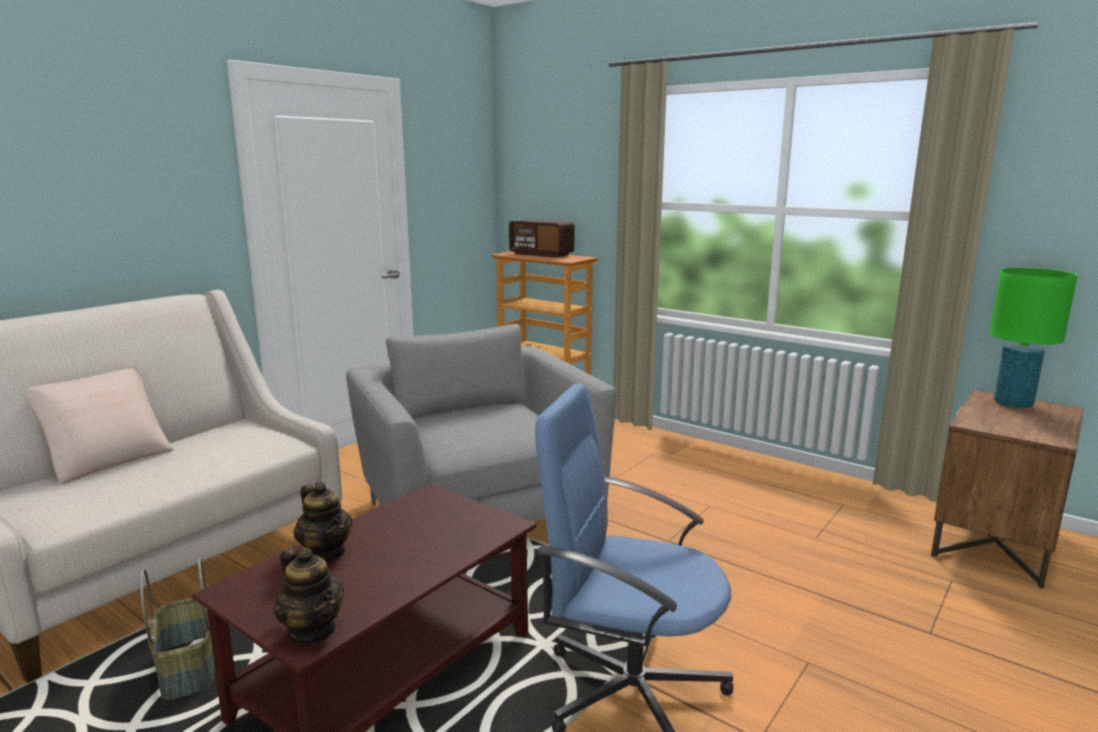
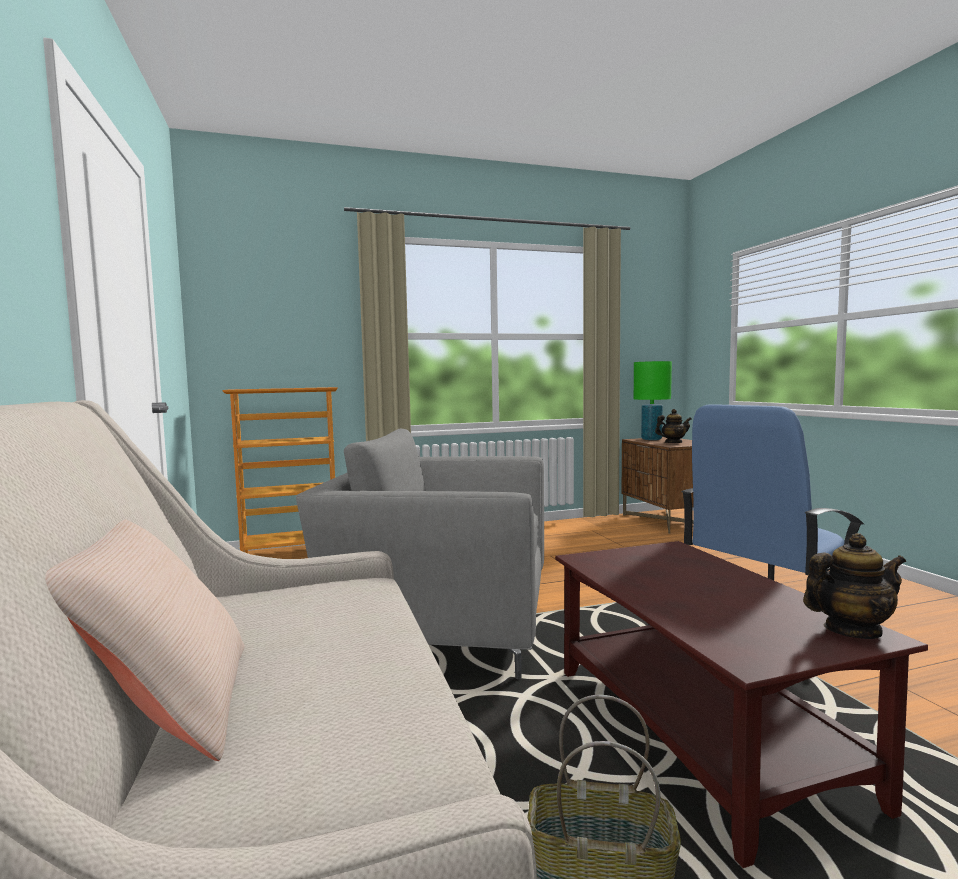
camera: 55 degrees left, 10 degrees down
(326, 553) = (682, 608): teapot -> teapot (673, 443)
(541, 254) = (273, 388): radio -> none

